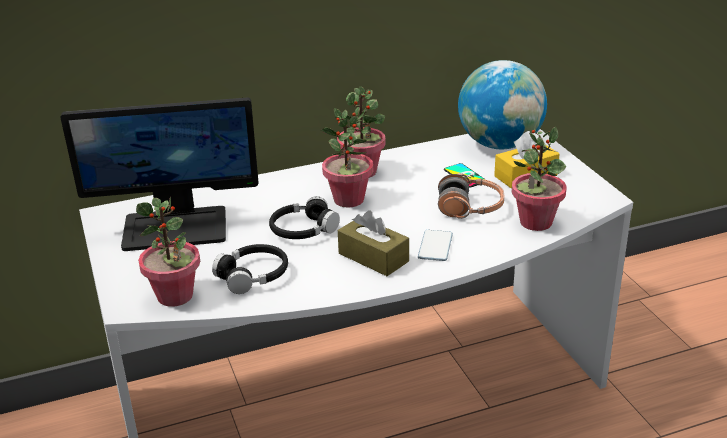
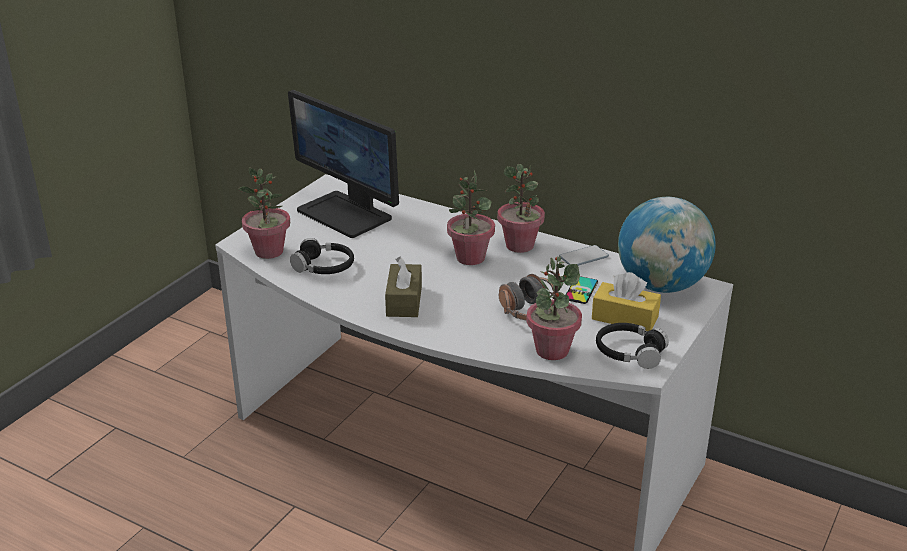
camera: 50 degrees right, 0 degrees up
(303, 230) = (404, 259): black headphones -> black headphones (629, 352)
(435, 246) = (453, 320): phone -> phone (583, 257)

